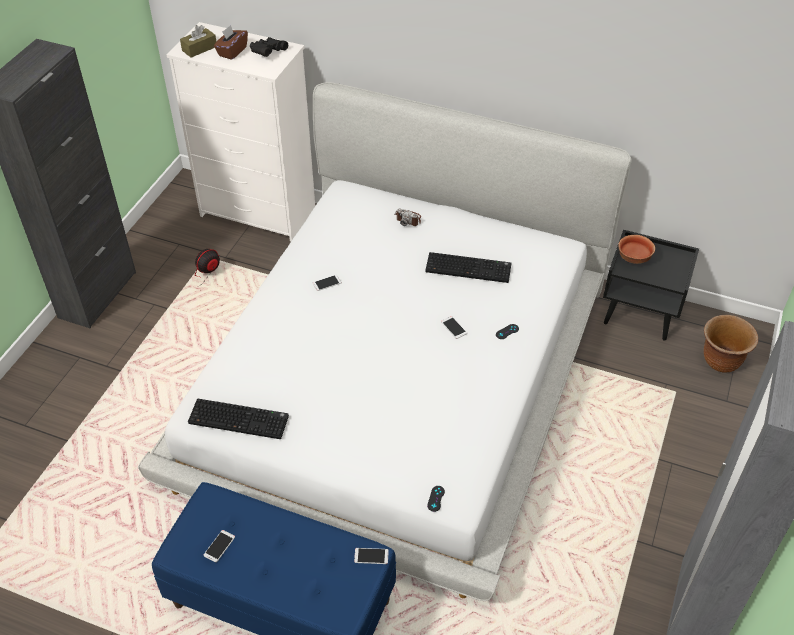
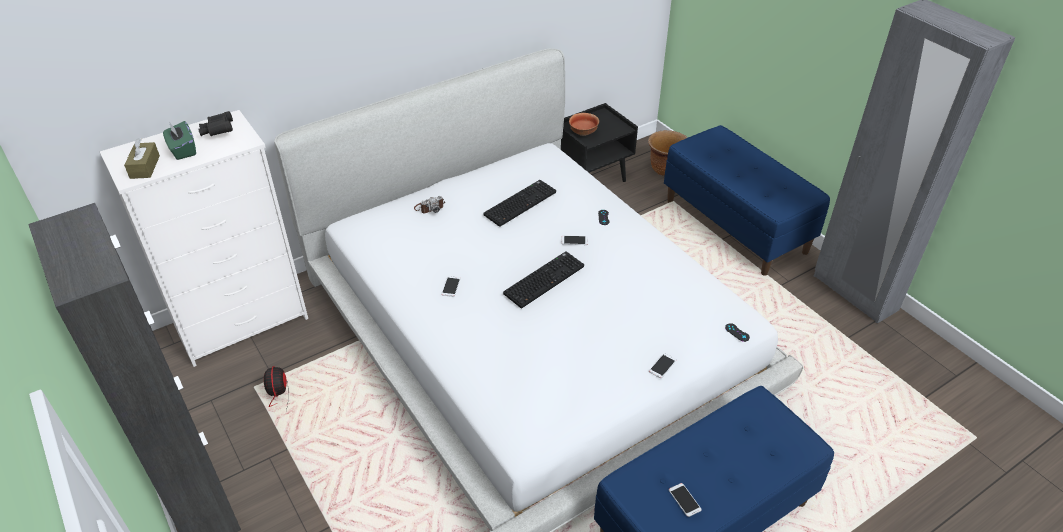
camera: 55 degrees left, 5 degrees down
(232, 51) = (183, 150): brown tissue box -> green tissue box
(240, 418) = (559, 414): keyboard -> keyboard (544, 279)
(371, 556) = (760, 401): phone -> phone (662, 366)
(693, 462) = (736, 226): none -> blue bench

